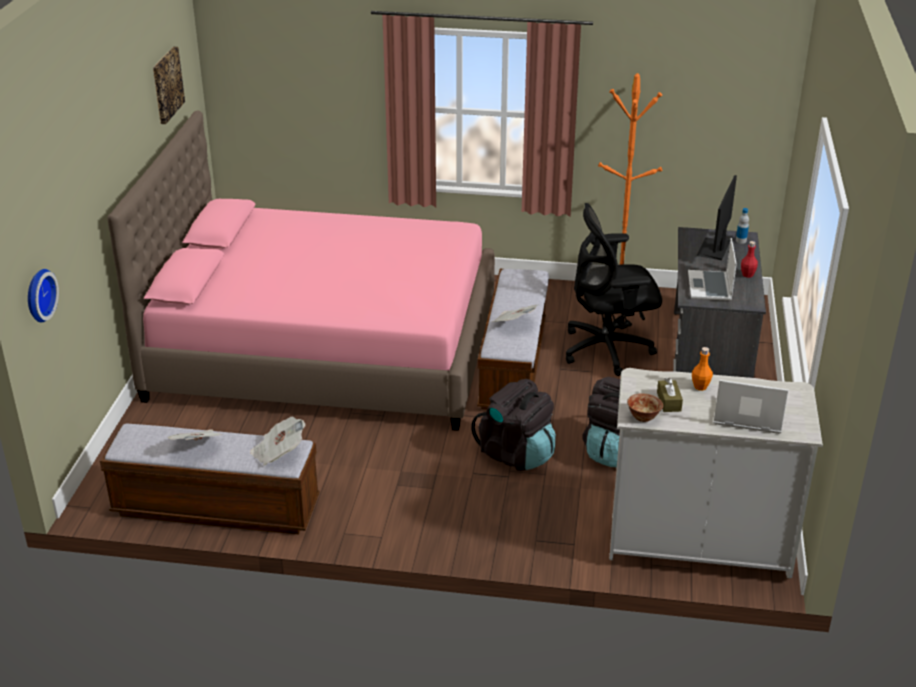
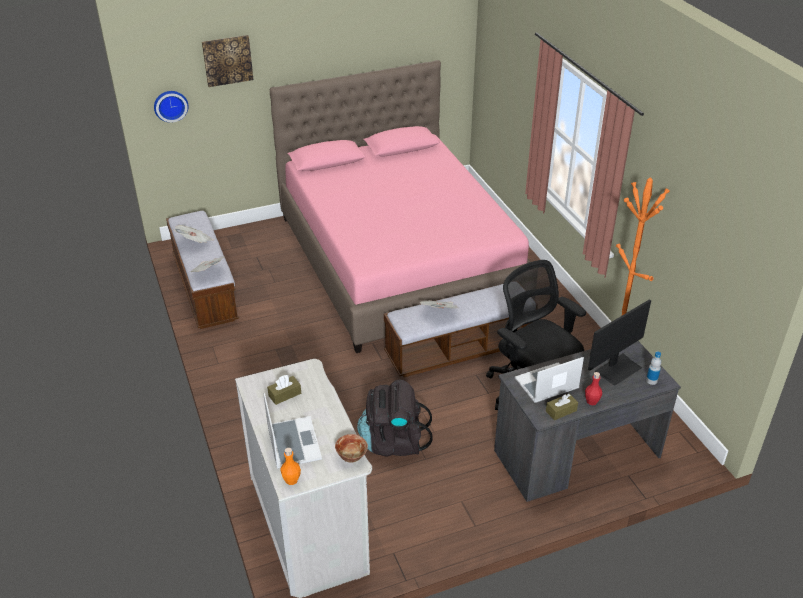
camera: 60 degrees right, 5 degrees up
(166, 85) = (406, 30): picture -> picture (227, 60)
(516, 454) = (350, 390): black backpack -> none
(643, 417) = (254, 387): bowl -> bowl (351, 457)
(700, 387) = (318, 405): orange bottle -> orange bottle (291, 480)
(714, 249) = (618, 368): monitor -> monitor turned 150 degrees clockwise
(749, 292) = (561, 411): none -> brown tissue box

